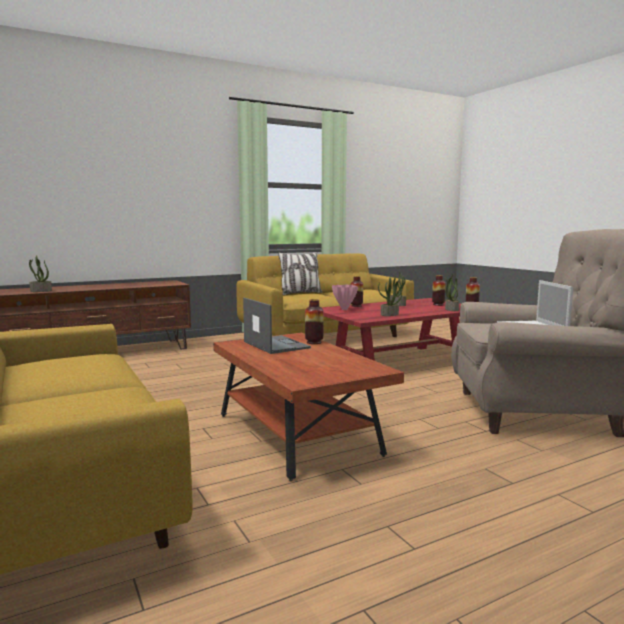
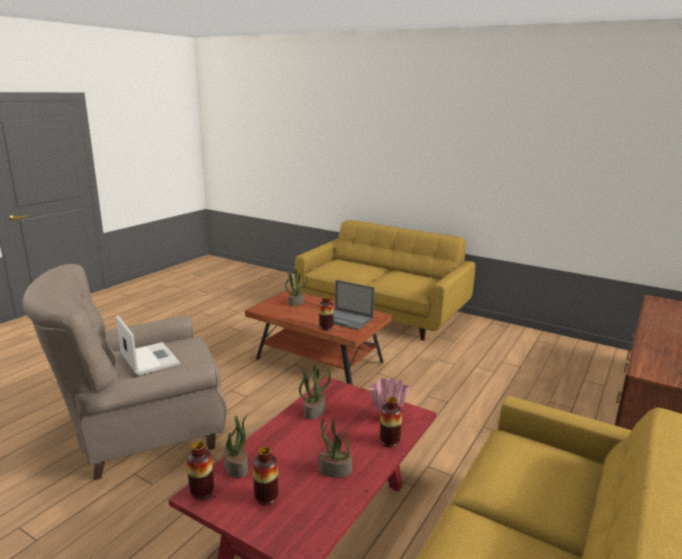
camera: 150 degrees right, 10 degrees up
(40, 291) = (657, 312): potted plant -> potted plant (296, 302)
(300, 293) = (578, 502): pillow -> none

